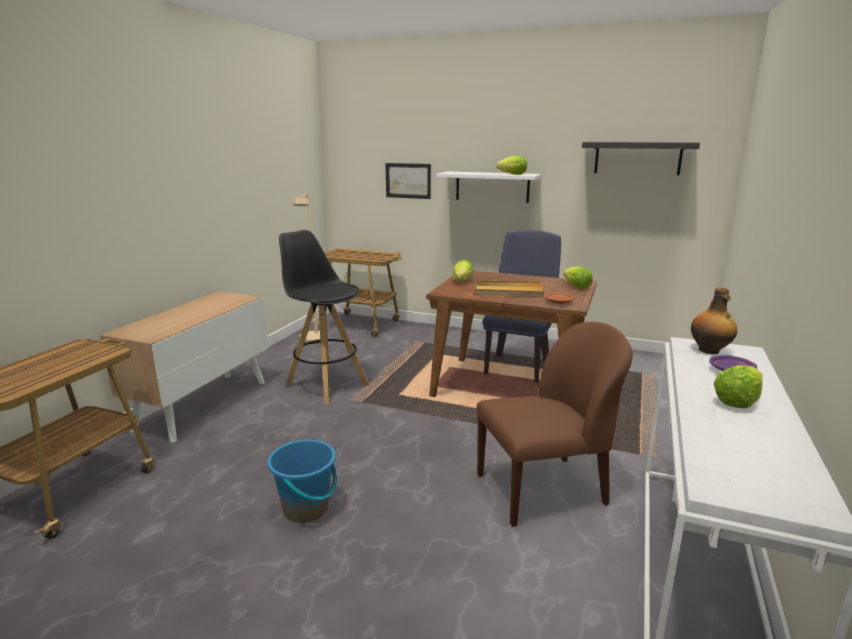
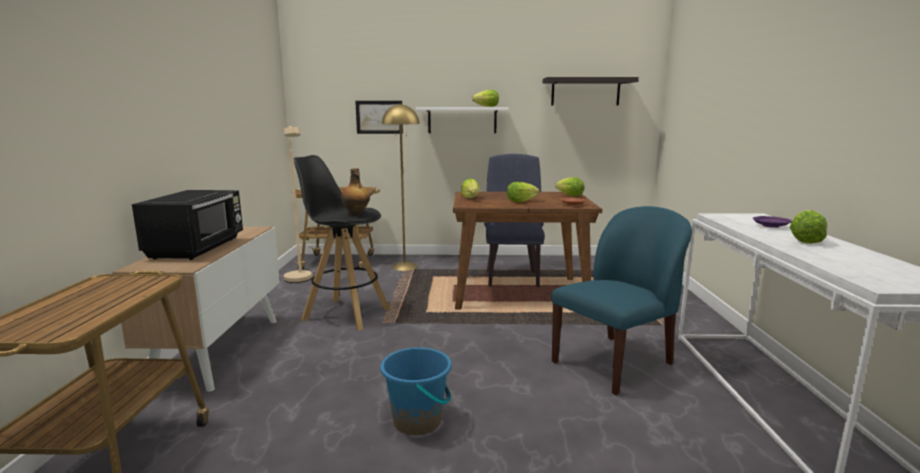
camera: 20 degrees left, 5 degrees down
(180, 316) = (198, 248): none -> black microwave
(418, 338) = (404, 266): none -> yellow floor lamp
(508, 291) = (520, 201): beige tray -> lettuce
(543, 489) = (614, 363): brown chair -> blue chair
(709, 351) = (737, 218): bottle -> bottle (356, 213)

